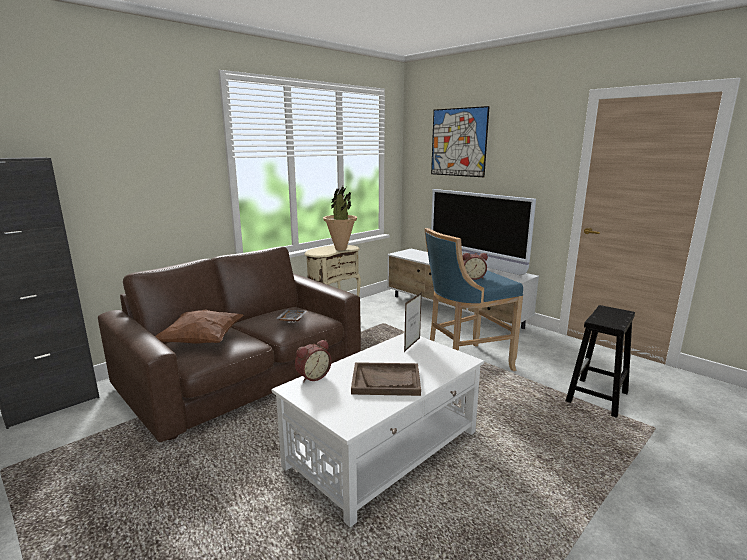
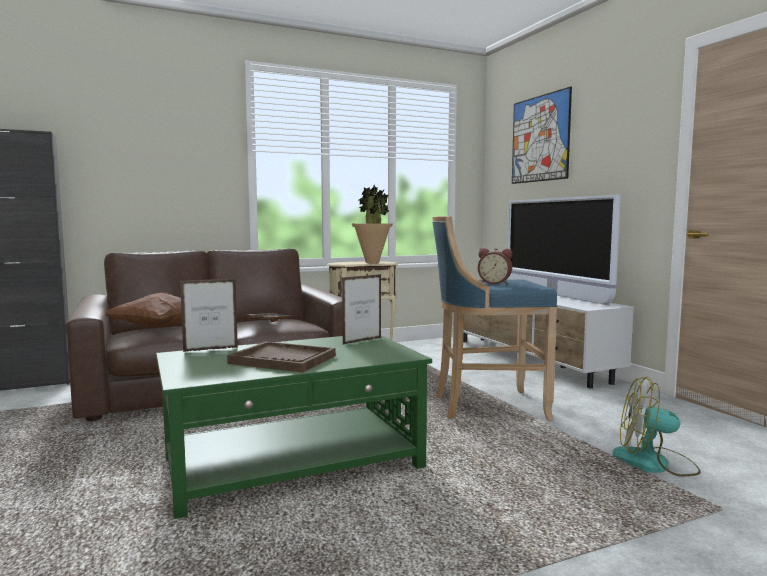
camera: 20 degrees right, 10 degrees down
(312, 376) = (211, 349): alarm clock -> picture frame
(384, 449) = (294, 463): white coffee table -> green coffee table
(597, 397) = (654, 463): black stool -> fan

